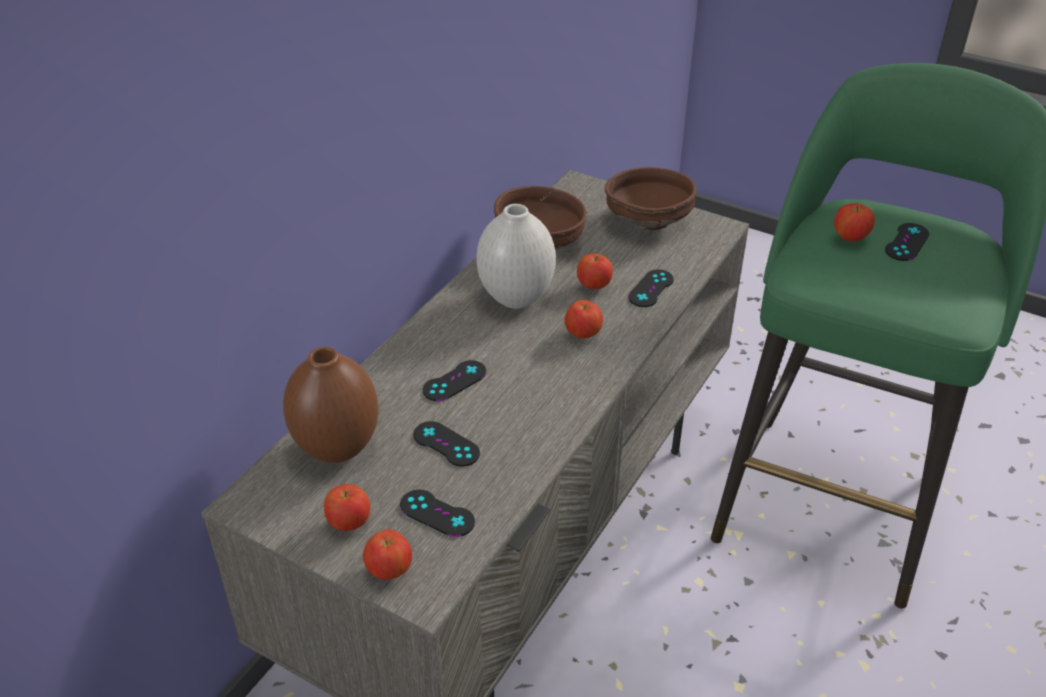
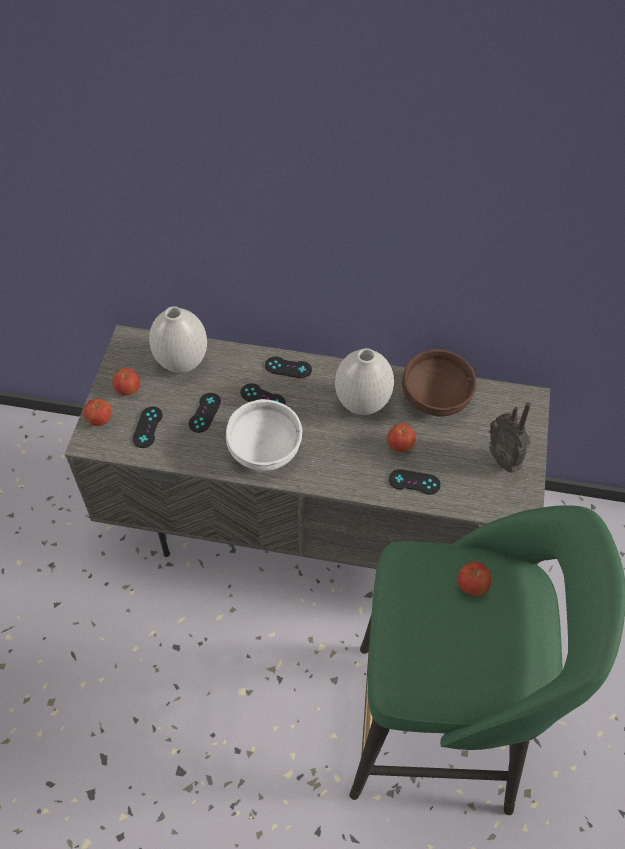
camera: 70 degrees right, 15 degrees up
(338, 449) = (182, 363): brown vase -> white vase
(545, 398) = (265, 451): none -> white bowl
(583, 334) = (341, 454): apple -> none
(647, 220) = (504, 459): brown bowl -> radio
(906, 242) = (487, 630): black game controller -> black game controller (288, 367)

